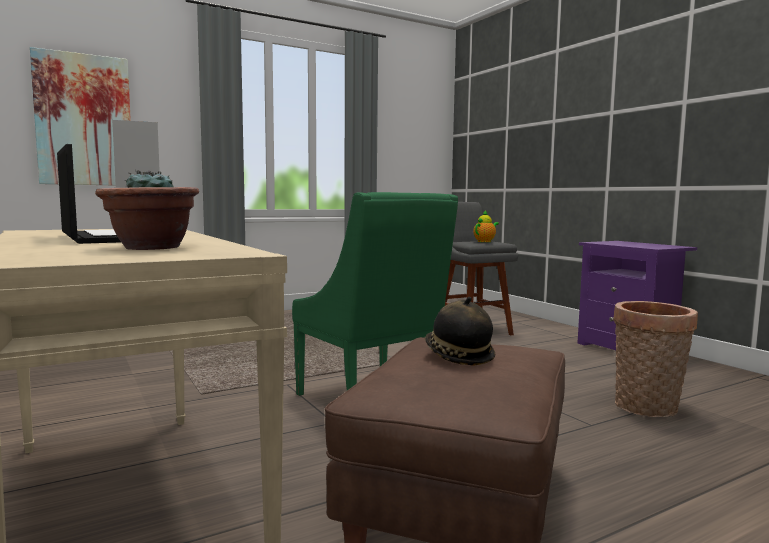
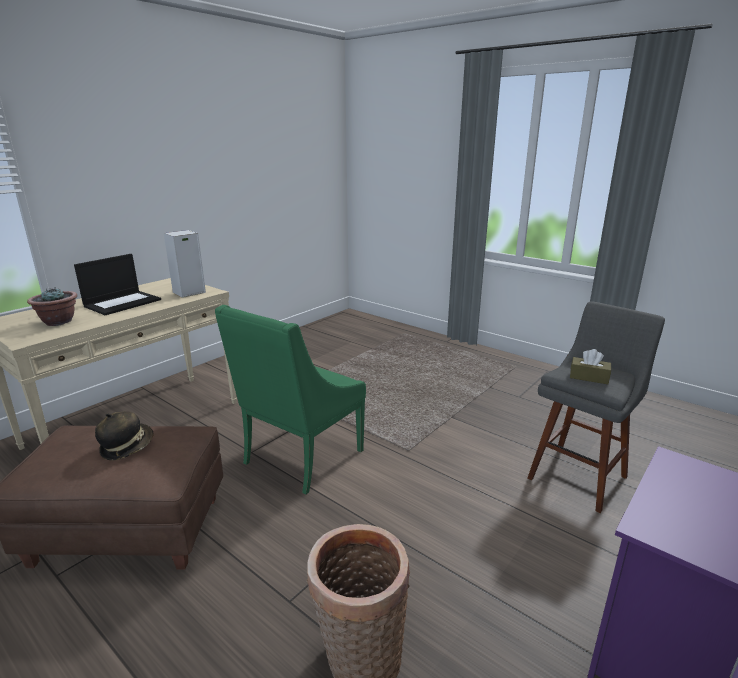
camera: 70 degrees right, 15 degrees up
(84, 120) = (390, 169): picture -> none
(485, 241) = (589, 377): teapot -> brown tissue box

